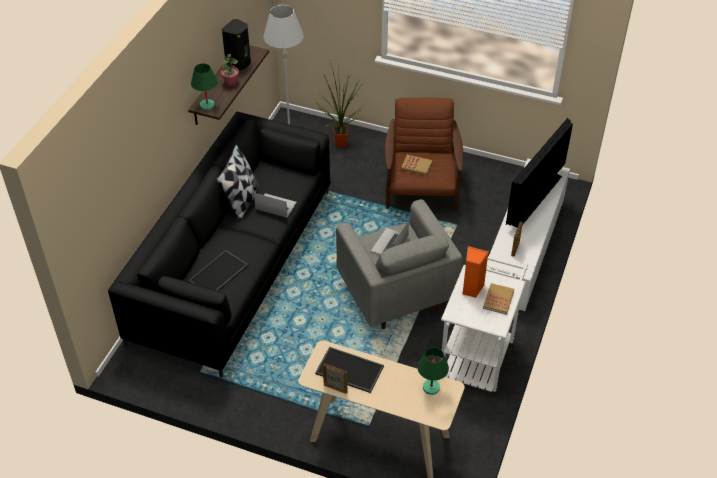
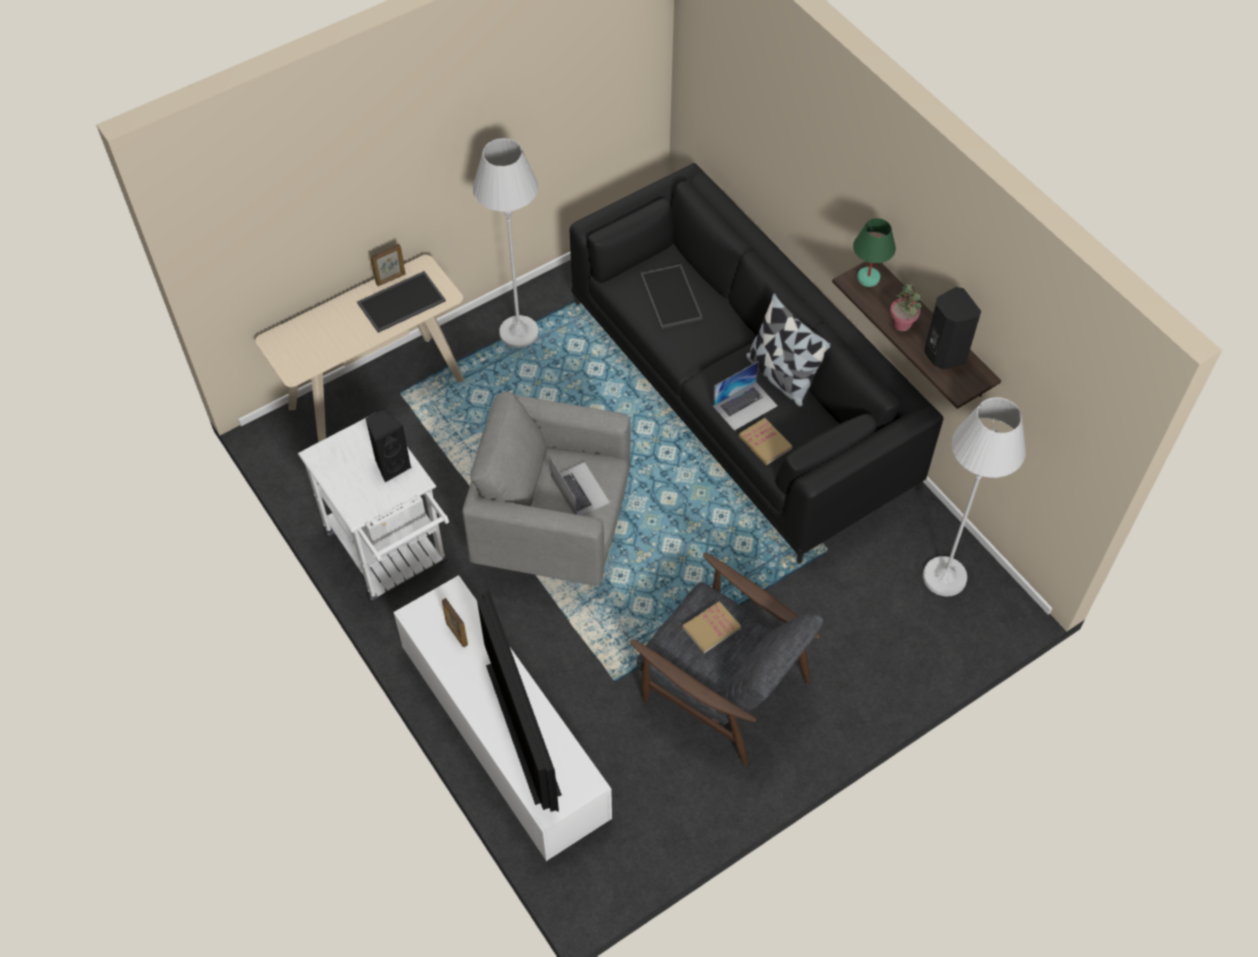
camera: 125 degrees right, 10 degrees up
(269, 393) = (519, 333): none -> white floor lamp
(341, 143) = (900, 644): potted plant -> none
(421, 188) = (722, 686): brown armchair -> grey armchair
(431, 388) = (312, 356): green table lamp -> none
(471, 289) = (391, 465): orange speaker -> black speaker
(498, 300) = (351, 481): book -> book (765, 443)

